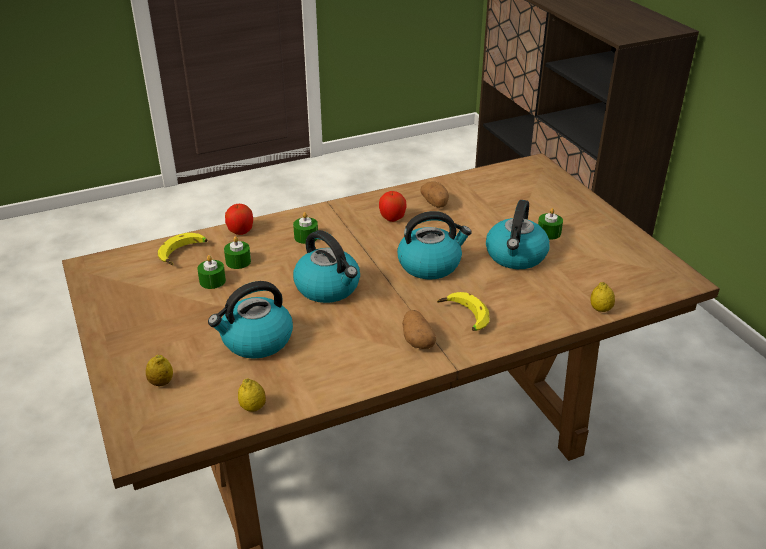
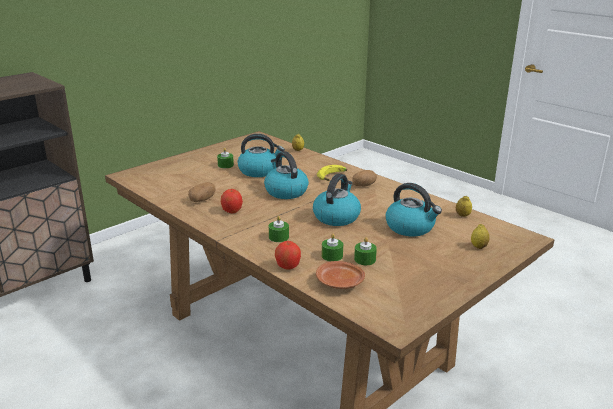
camera: 110 degrees left, 10 degrees down
(184, 254) = (340, 283): banana -> brown plate

